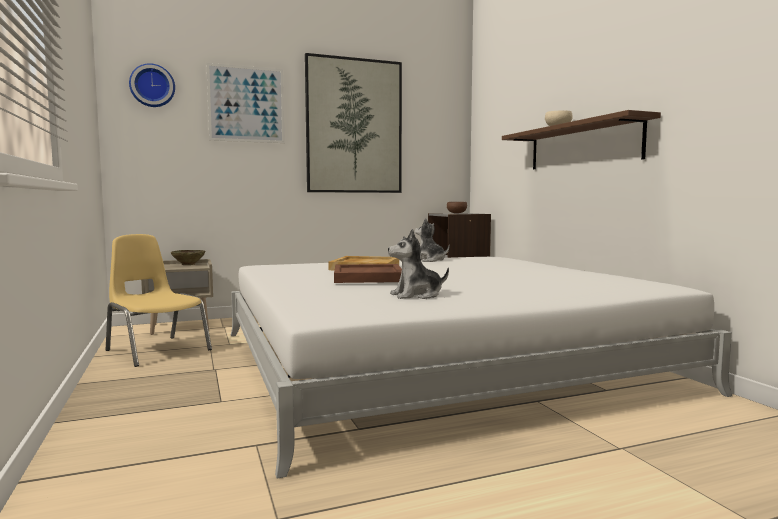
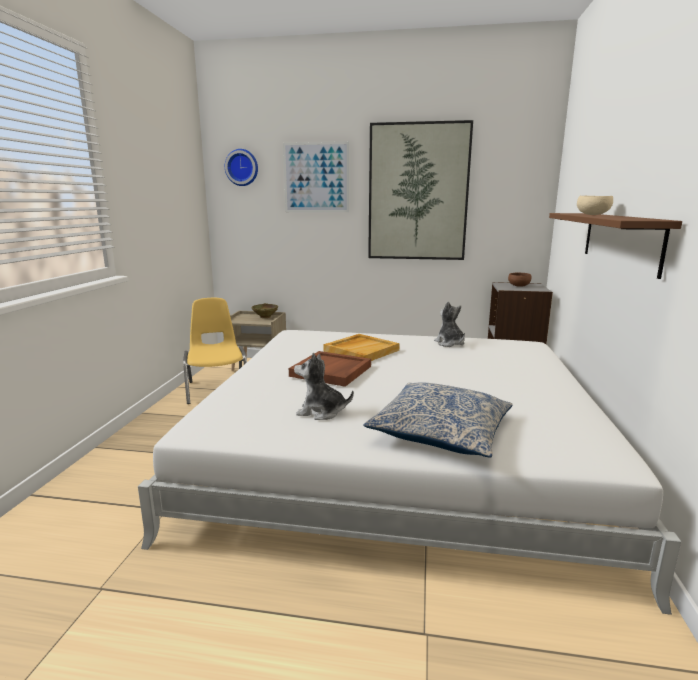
camera: 30 degrees right, 10 degrees up
(537, 291) = (441, 431): none -> pillow

